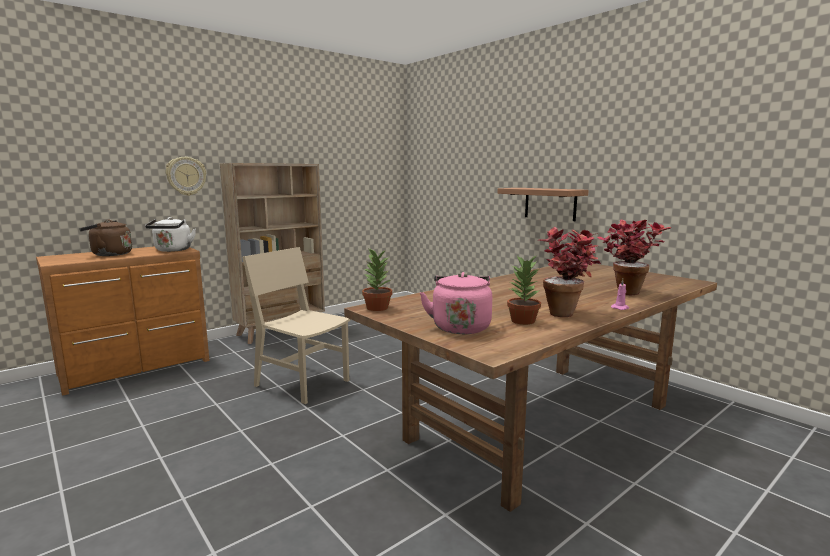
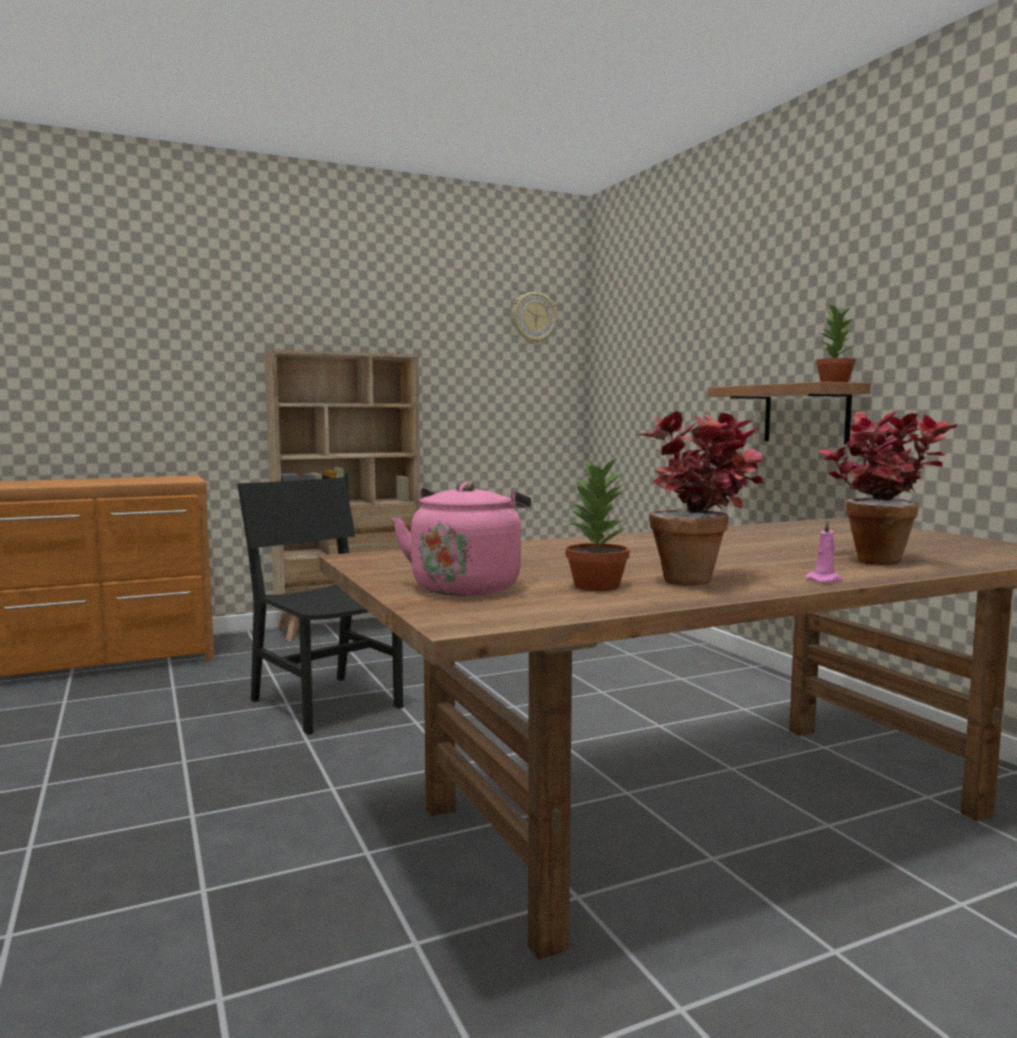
camera: 15 degrees right, 5 degrees down
(109, 254) = (79, 482): brown kettle -> none
(172, 250) = (170, 480): white kettle -> none
(186, 176) = (212, 372): wall clock -> wall clock (533, 318)
(302, 383) = (326, 703): beige chair -> black chair
(376, 308) = (369, 557): potted plant -> potted plant (833, 382)

